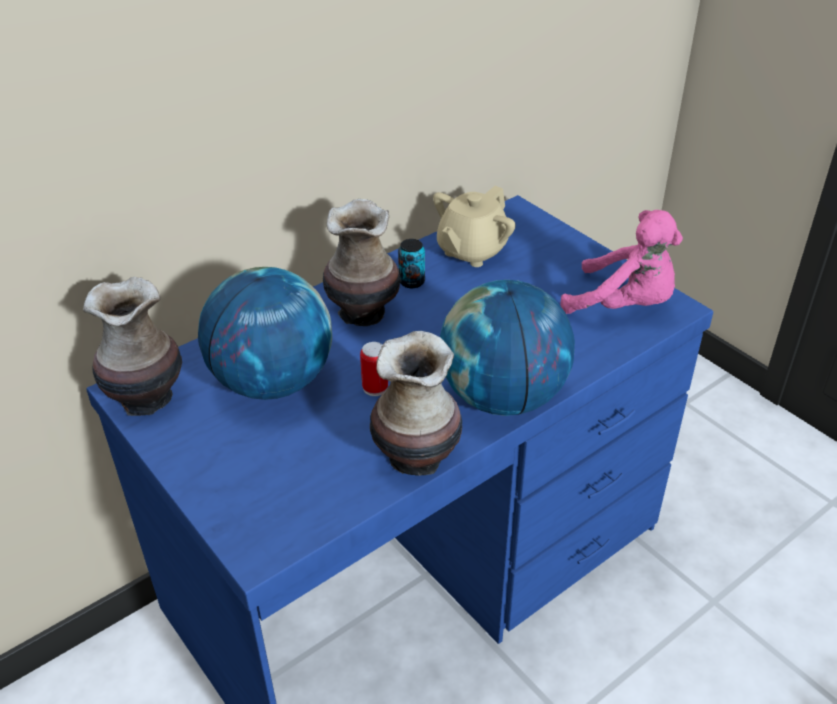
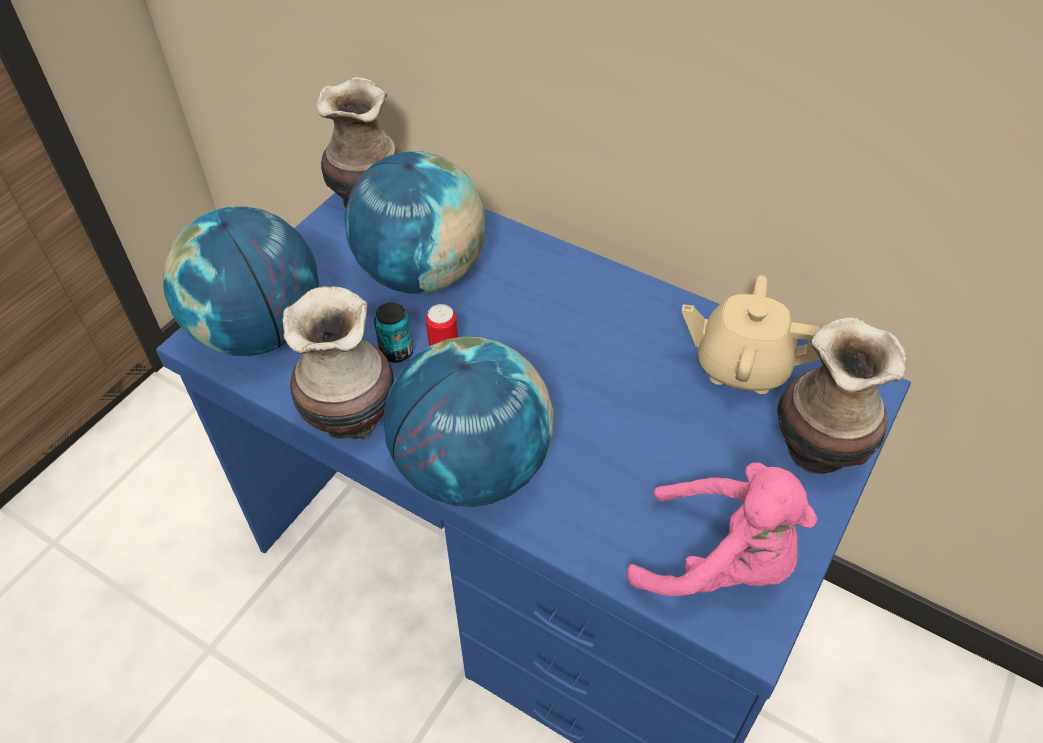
camera: 70 degrees right, 10 degrees up
(274, 504) = (259, 331): none -> globe
(362, 312) = (565, 303): vase -> vase (817, 448)
(412, 282) = (644, 328): can -> can (396, 352)
(624, 305) = (719, 562): pink plush toy -> pink plush toy turned 75 degrees counterclockwise

